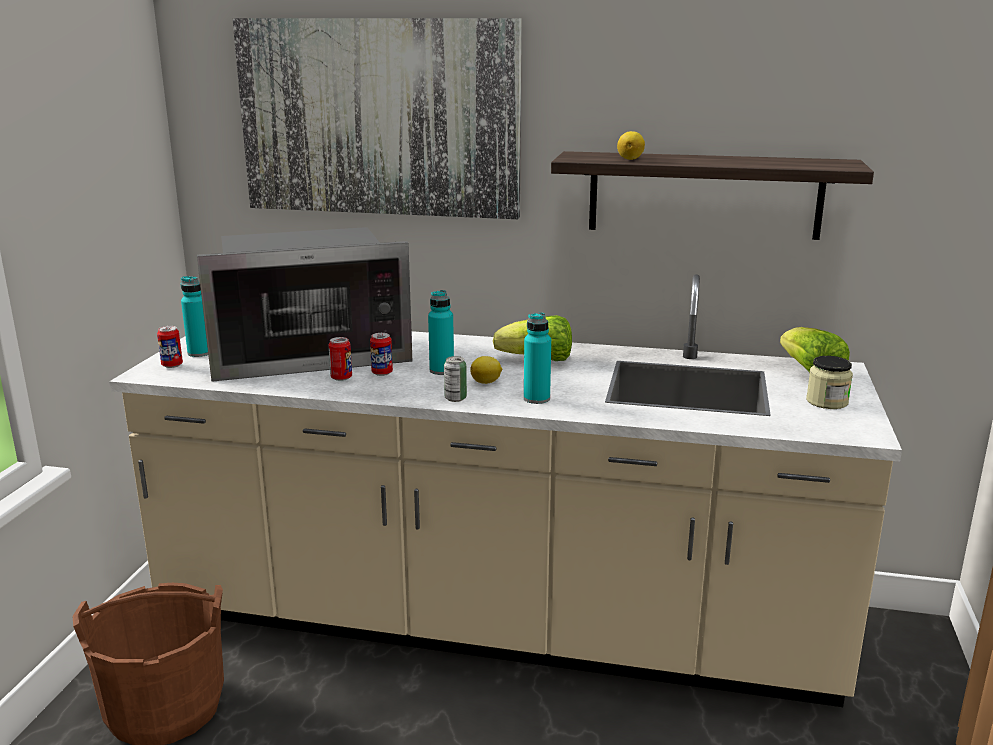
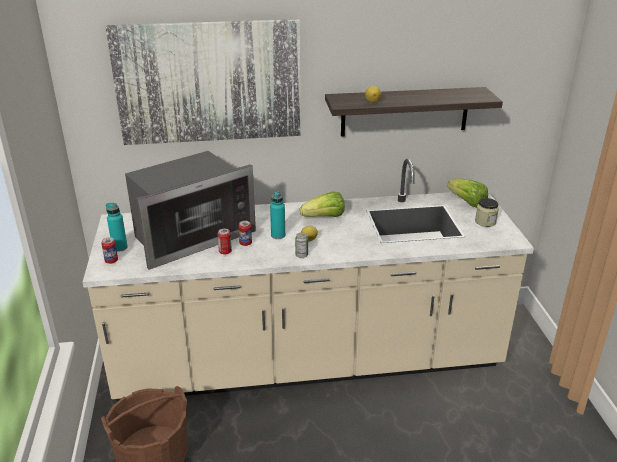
camera: 20 degrees left, 10 degrees up
(536, 399) = (344, 247): turquoise bottle -> none

